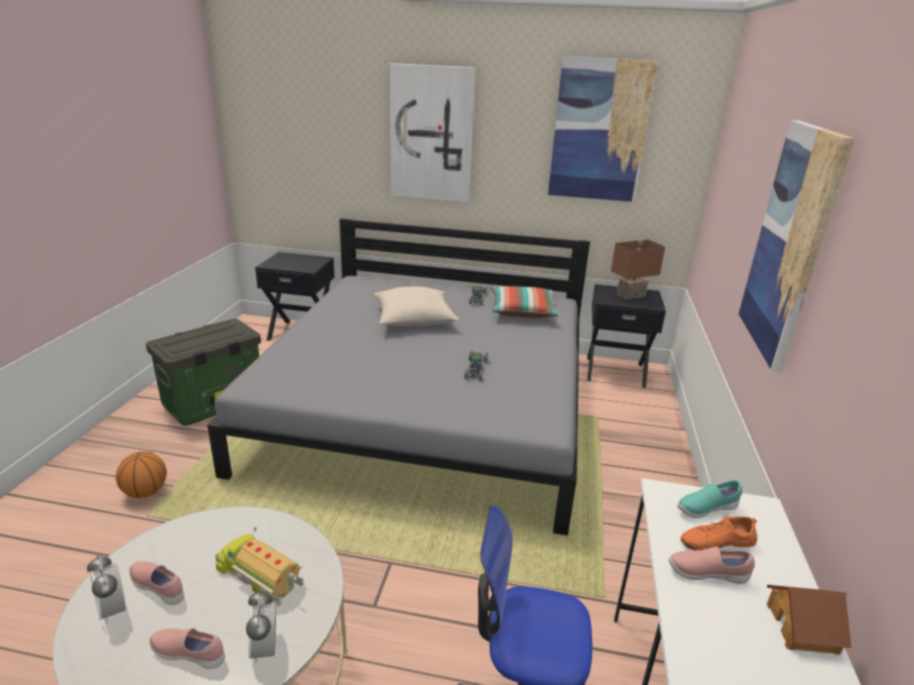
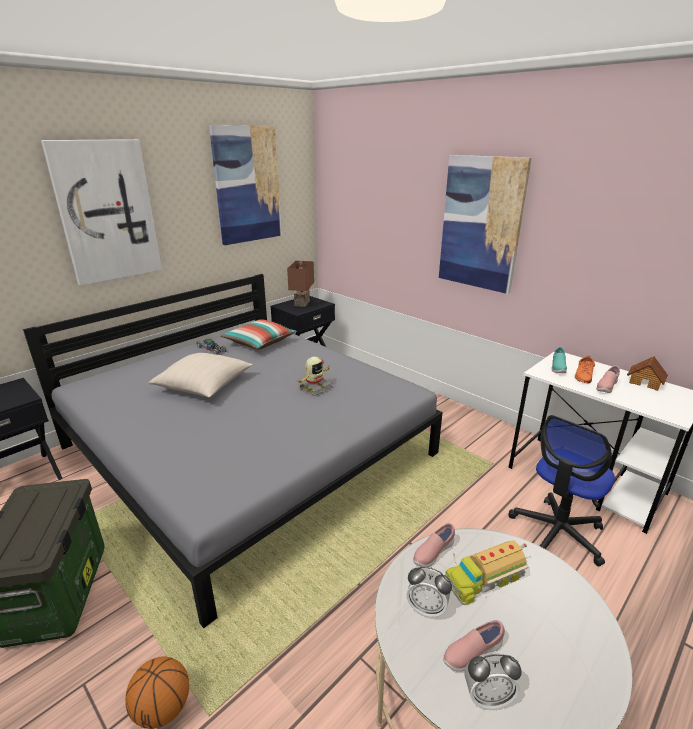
camera: 55 degrees left, 0 degrees up
(189, 654) = (558, 644): pink shoe -> pink shoe (432, 553)
(265, 648) = (564, 595): alarm clock -> alarm clock (426, 608)
(475, 369) = (315, 388): toy car -> toy robot

